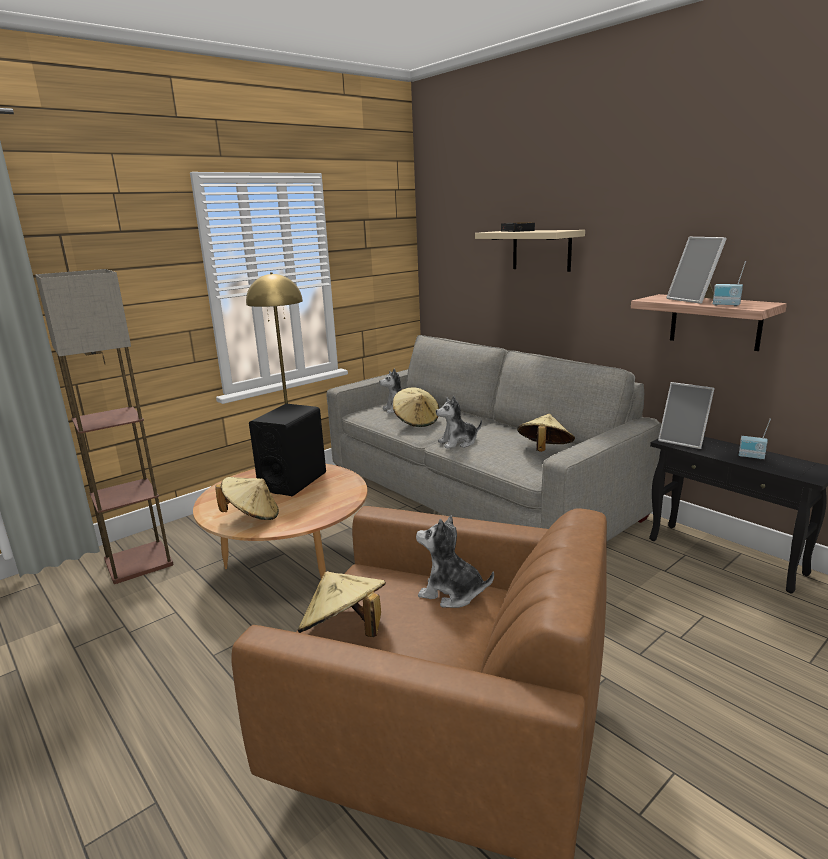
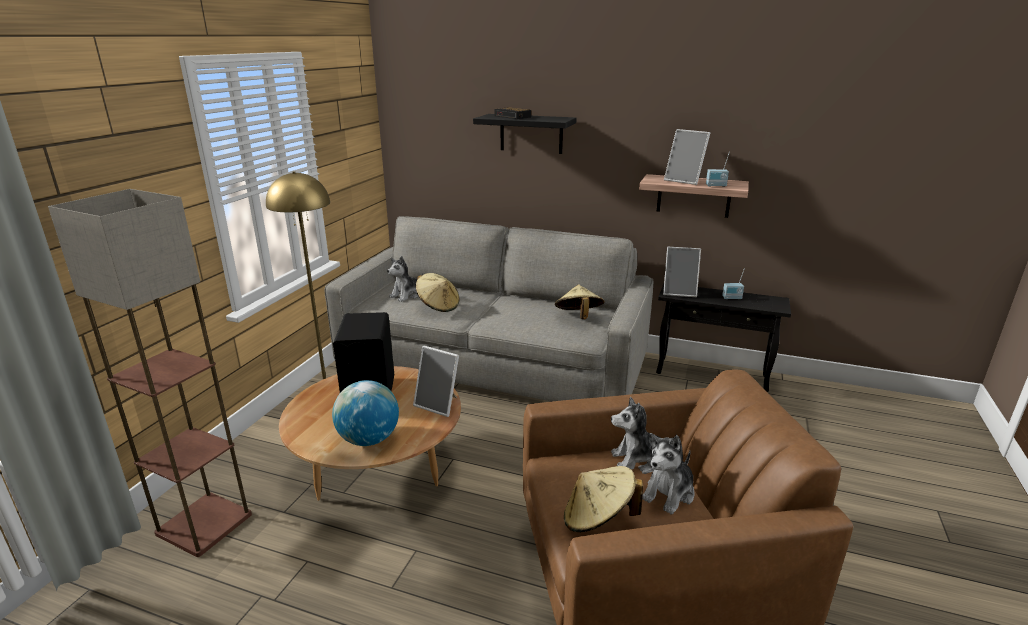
camera: 30 degrees left, 5 degrees up
(252, 516) = (369, 439): beige hat -> globe
(337, 503) = (439, 404): none -> picture frame
(458, 442) = (498, 321): plush toy -> plush toy (669, 493)
(541, 250) = (531, 133): beige shelf -> black shelf

